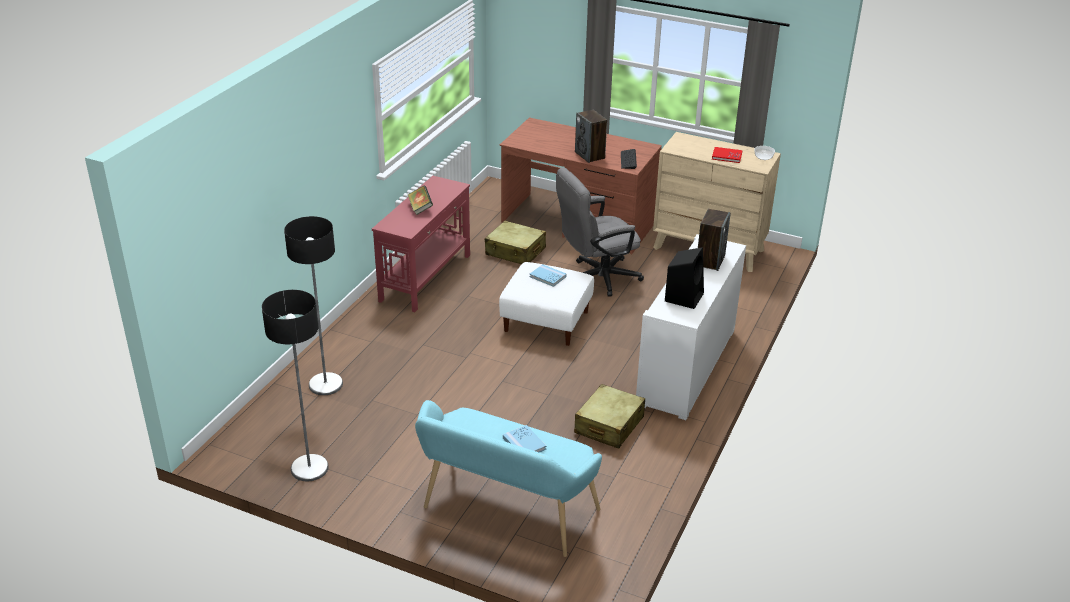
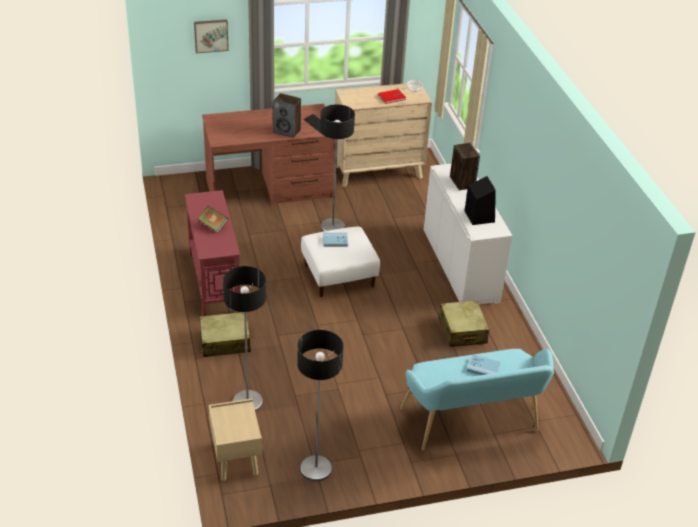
camera: 40 degrees left, 5 degrees up
(257, 423) = (235, 458): none -> beige nightstand
(515, 251) = (253, 231): beige suitcase -> beige suitcase (225, 341)
(552, 30) = (211, 35): none -> picture
(596, 278) = (332, 226): grey office chair -> floor lamp

